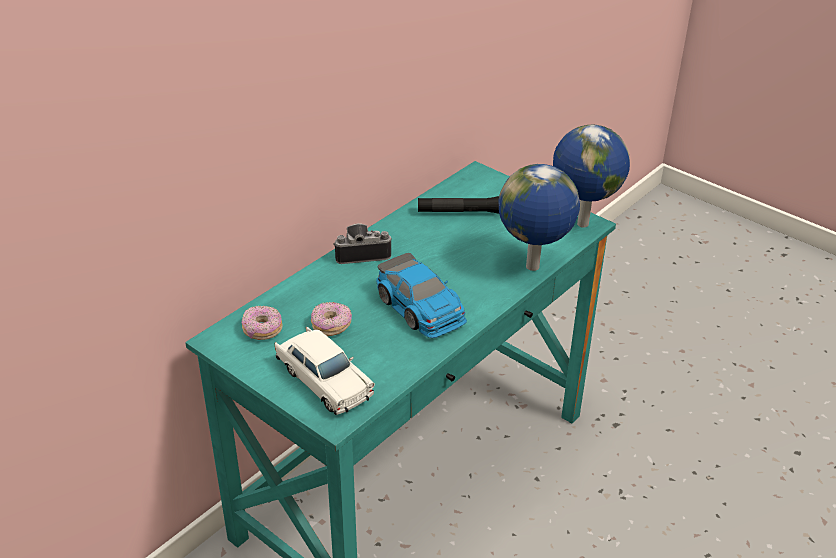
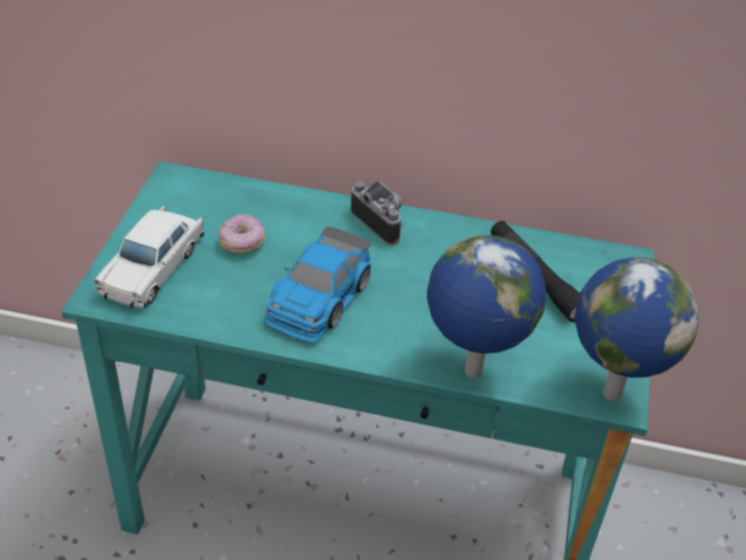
camera: 60 degrees right, 5 degrees up
(262, 330) = (205, 200): donut -> none

